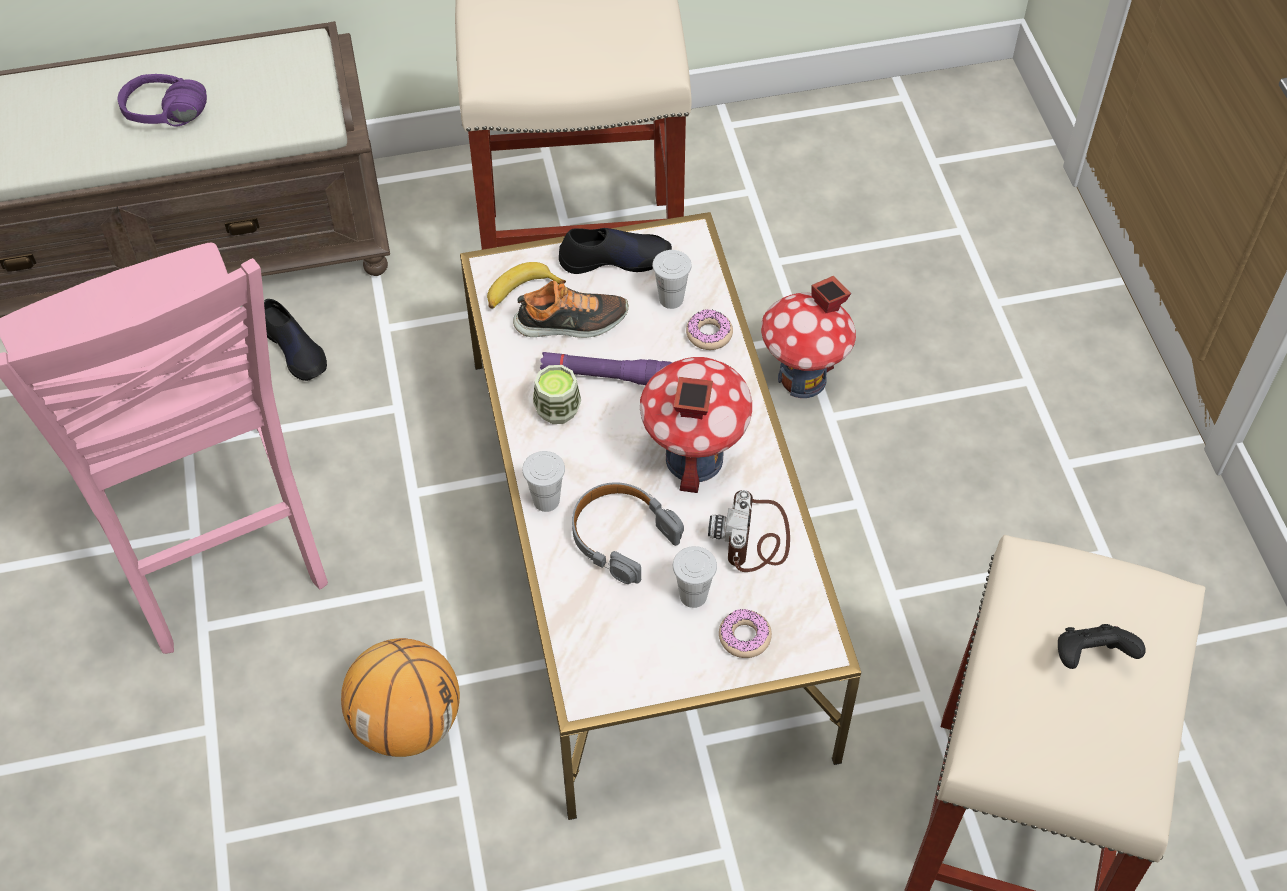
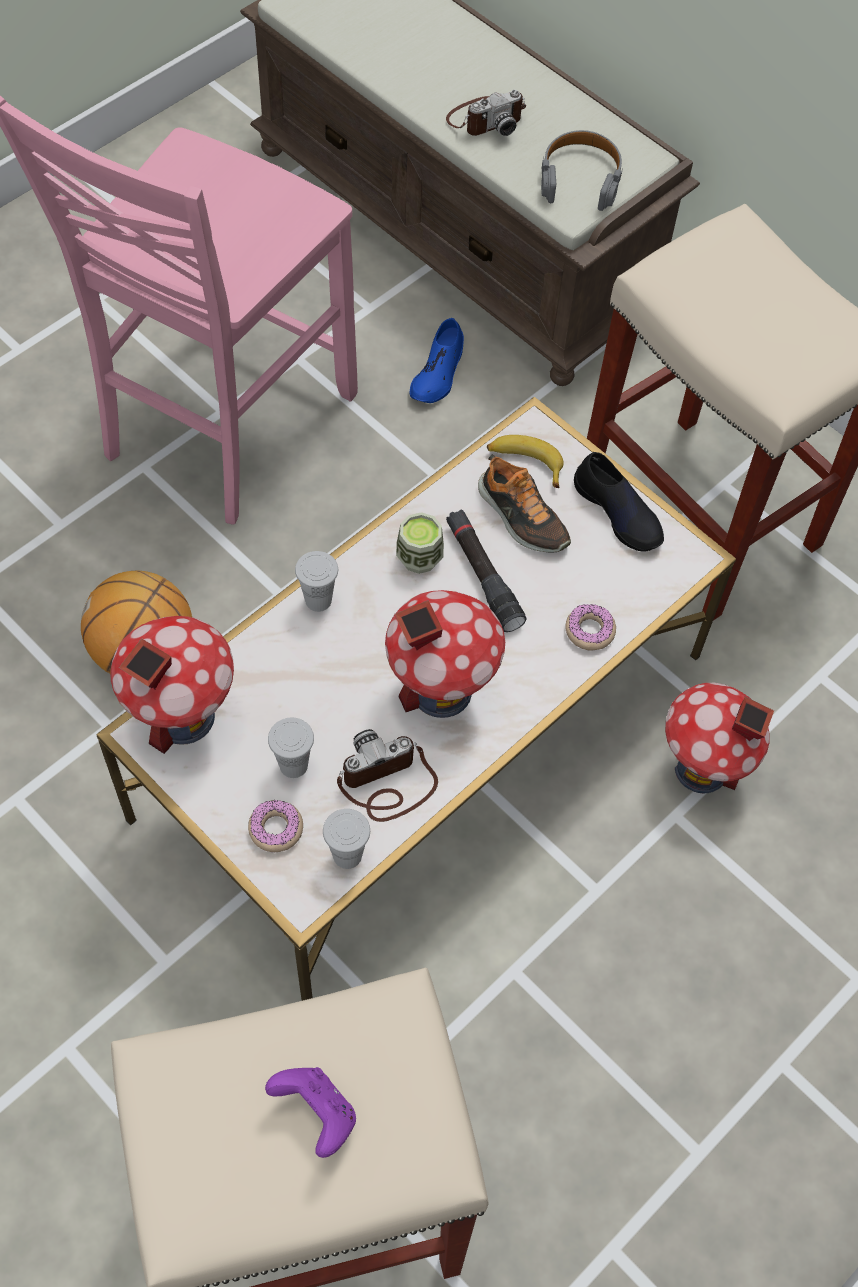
camera: 55 degrees right, 5 degrees up
(163, 122) = (485, 119): purple headphones -> camera
(295, 350) = (438, 373): black shoe -> blue shoe
(590, 656) = (183, 716): none -> toy house
(607, 376) = (483, 576): purple flashlight -> black flashlight
(621, 536) = (319, 676): grey headphones -> grey headphones (580, 178)
(671, 299) = (607, 580): white cup -> white cup (347, 855)
(1090, 657) = (316, 1113): black game controller -> purple game controller

